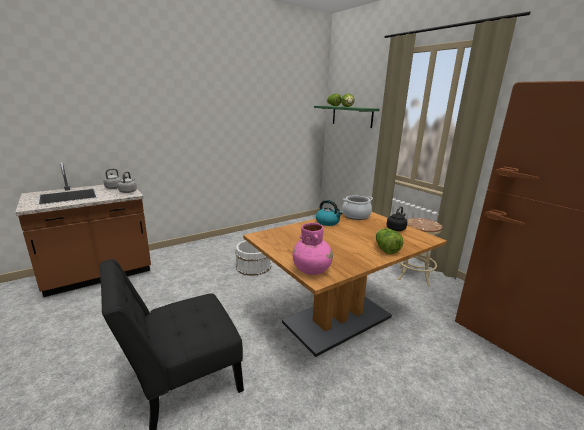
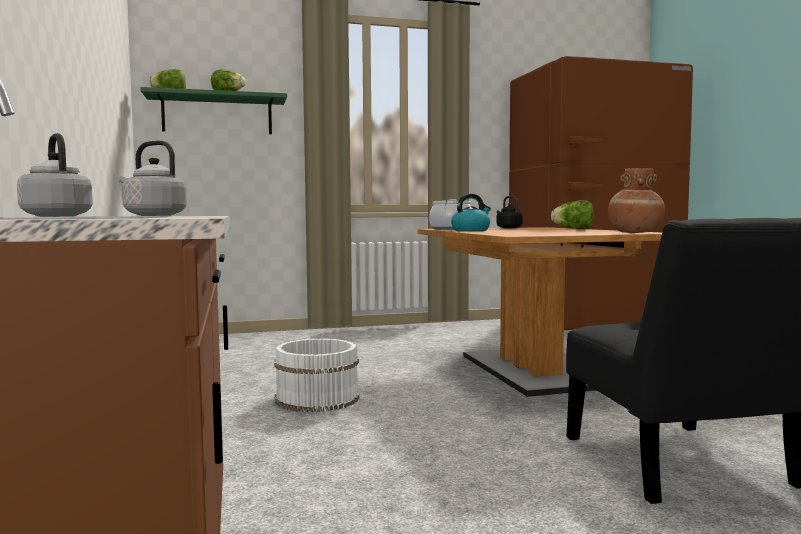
camera: 70 degrees left, 15 degrees down
(312, 269) = (634, 232): pink vase -> brown vase
(414, 276) = (441, 331): beige stool -> none

